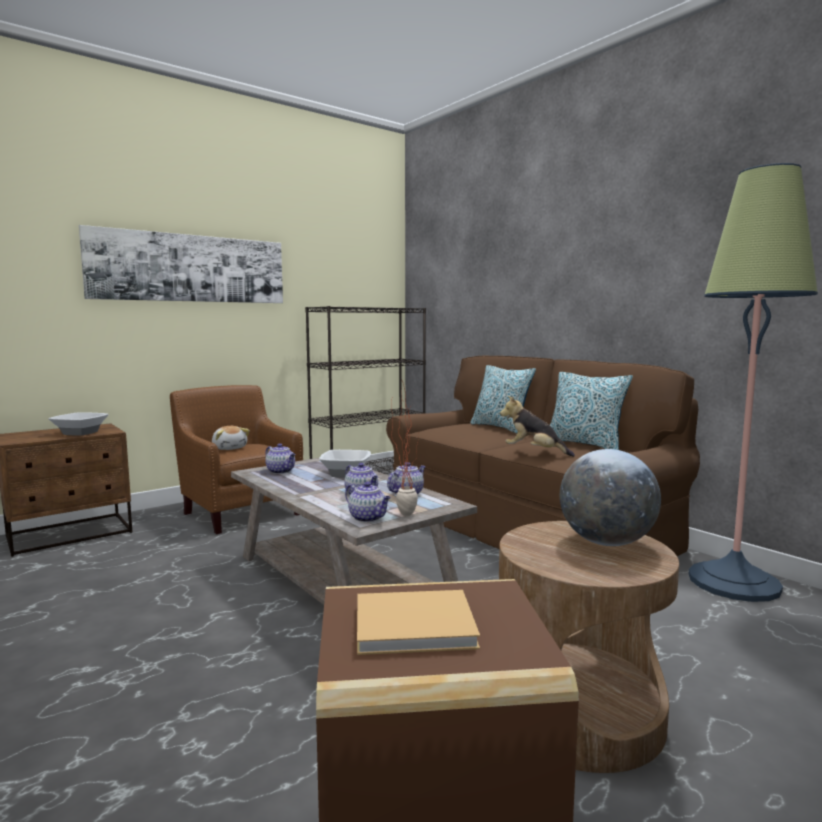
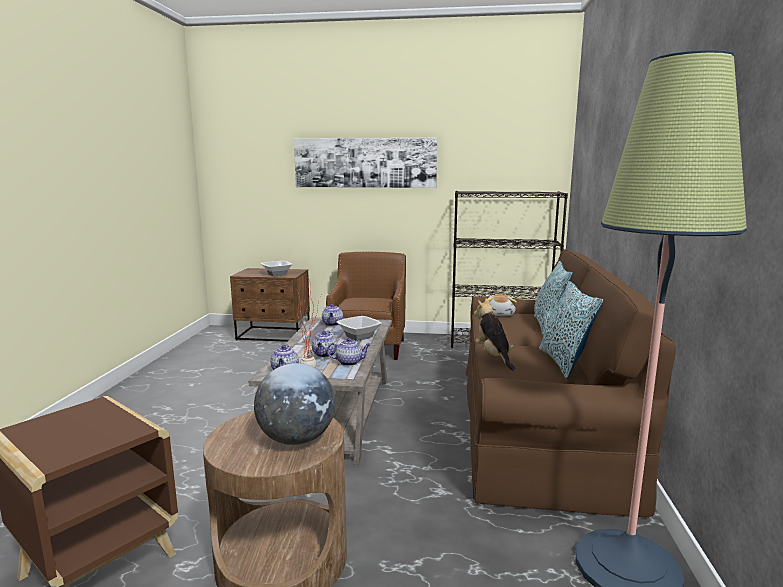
camera: 45 degrees right, 5 degrees up
(230, 448) = (360, 299): plush toy -> plush toy (500, 314)
(418, 625) = (70, 428): beige book -> none

